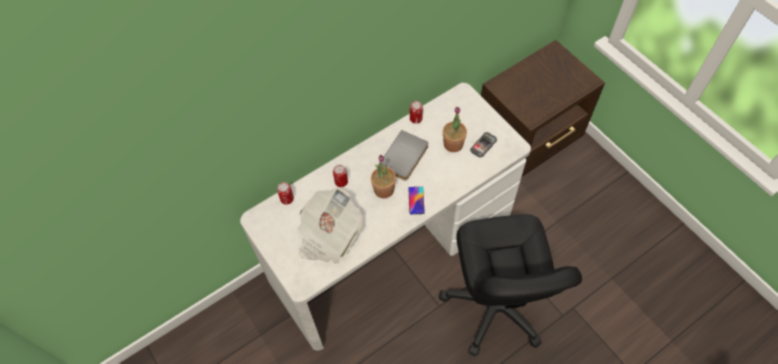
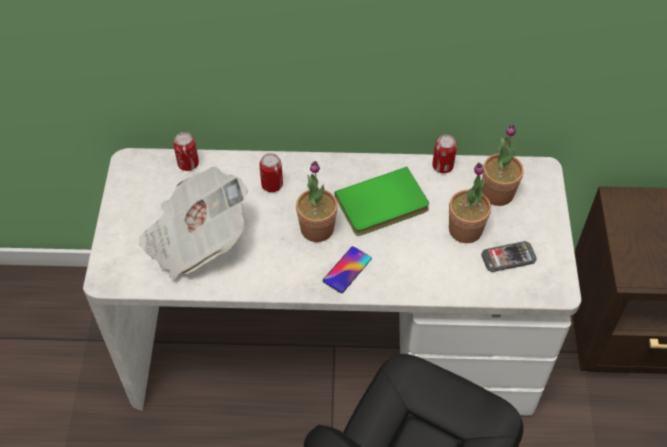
camera: 35 degrees right, 5 degrees down
(405, 157) = (383, 206): grey book -> green book
(452, 116) = (497, 193): none -> potted plant

